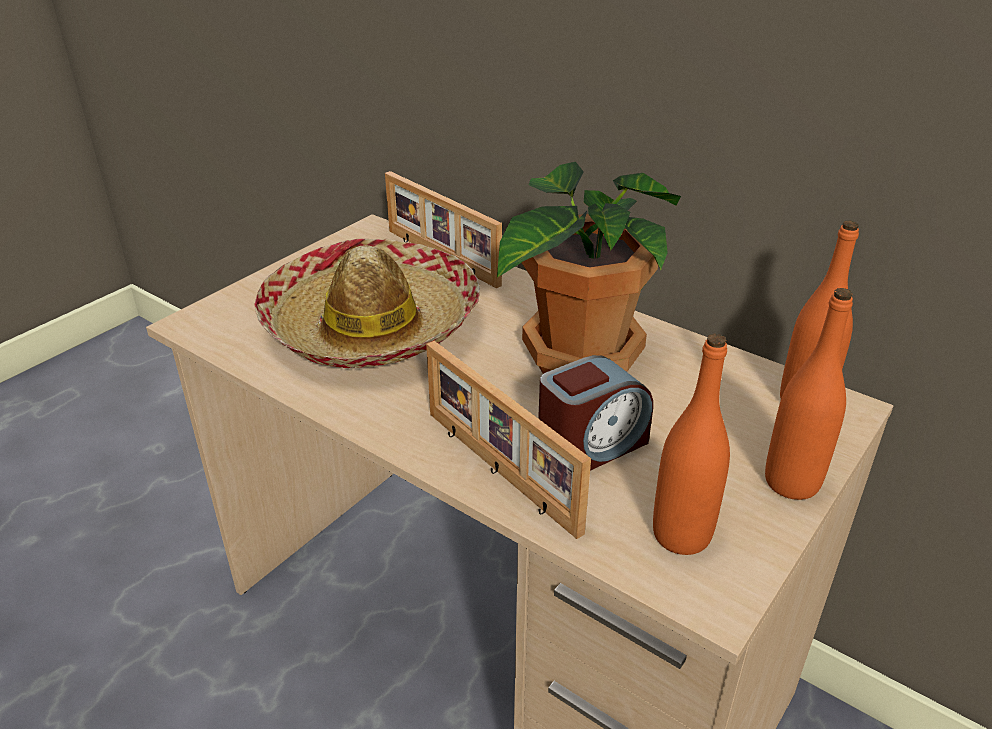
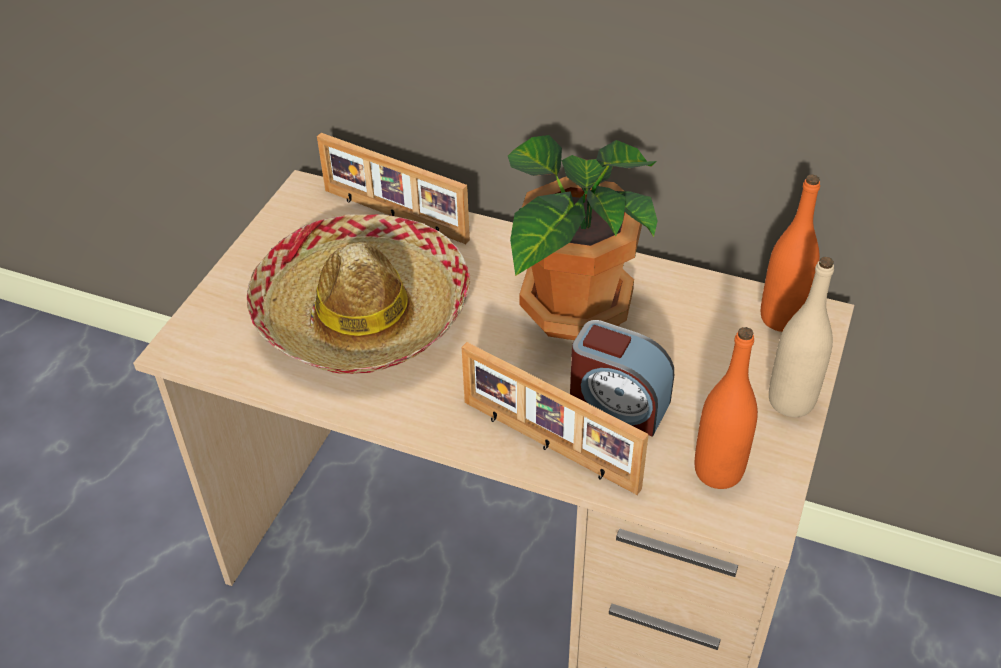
camera: 15 degrees left, 10 degrees up
(591, 447) = (618, 404): alarm clock -> alarm clock turned 75 degrees clockwise
(791, 482) = (791, 401): orange bottle -> beige bottle

